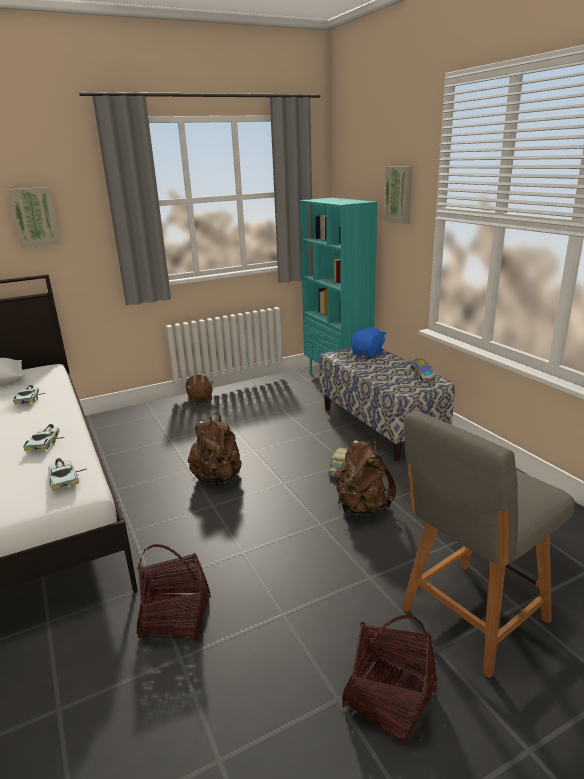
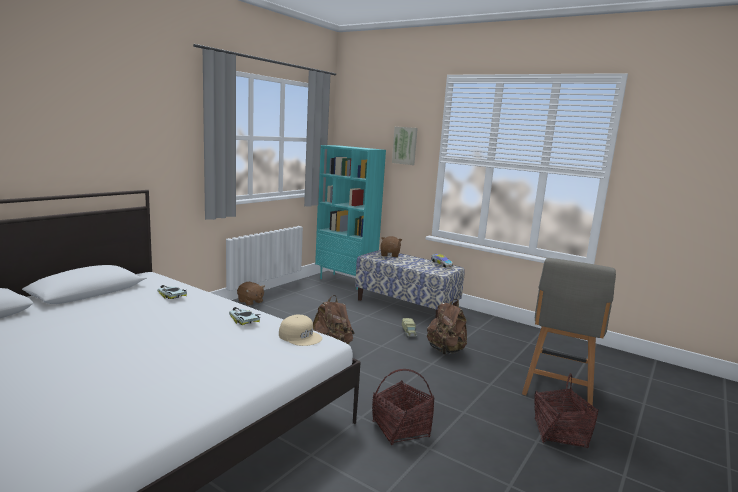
camera: 30 degrees left, 10 degrees down
(34, 217) = (141, 139): picture -> none
(64, 477) = (300, 336): toy car -> beige cap
(368, 353) = (390, 255): blue plush toy -> brown plush toy

